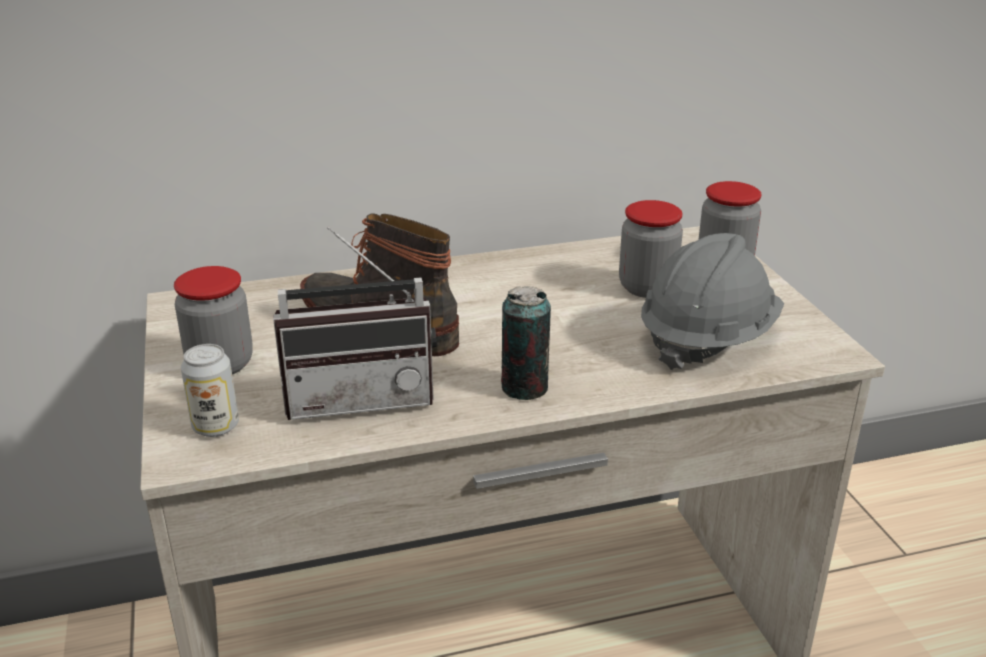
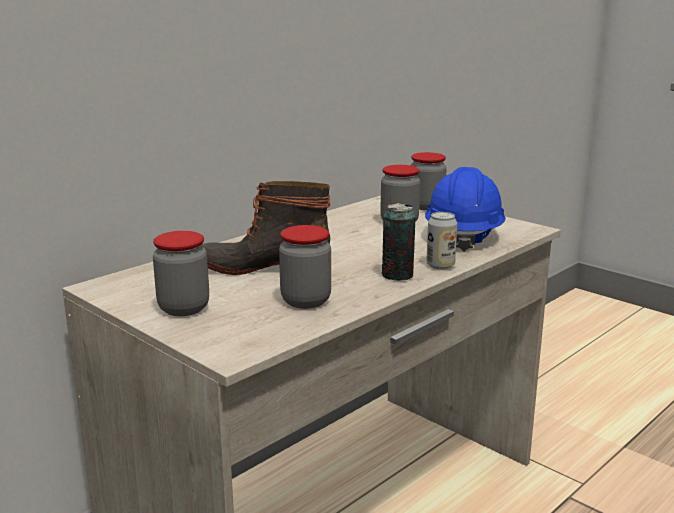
camera: 30 degrees left, 10 degrees down
(216, 426) = (231, 336): can -> can (440, 265)
(360, 397) = (306, 301): radio -> jar
(707, 339) = (463, 236): grey hard hat -> blue hard hat

